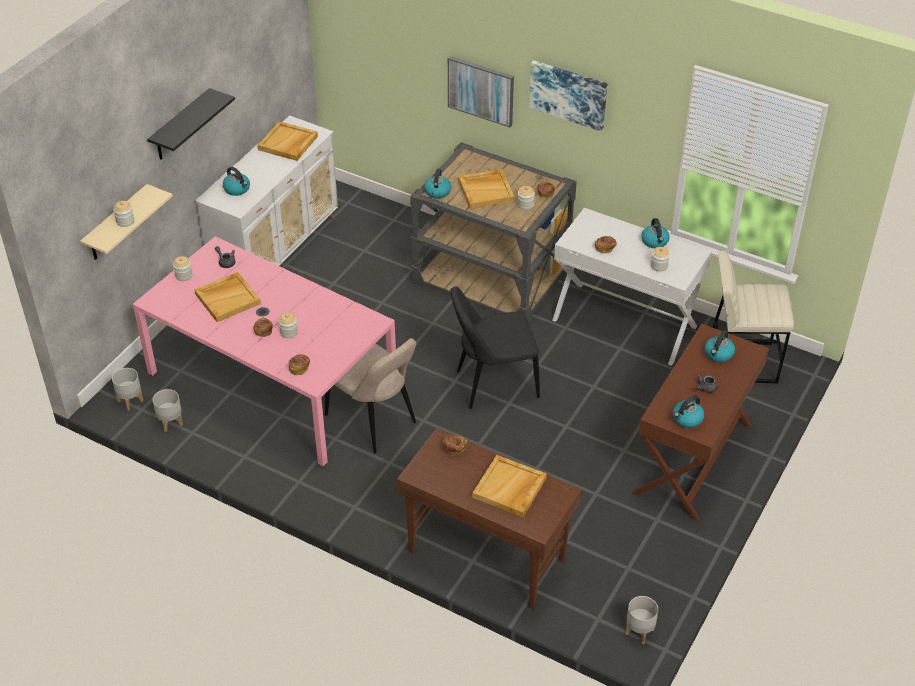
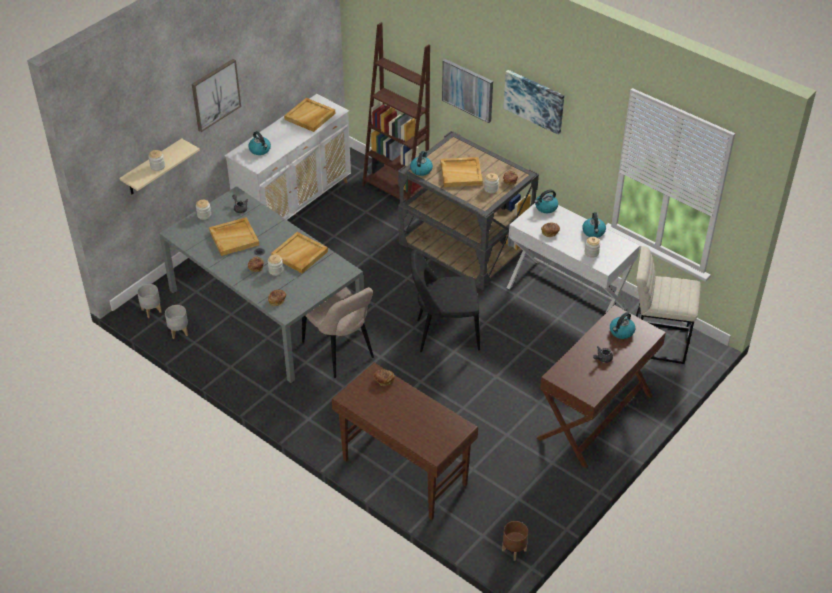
camera: 10 degrees right, 0 degrees up
(181, 126) = (215, 94): black shelf -> picture
(271, 382) = (265, 310): pink dining table -> grey dining table
(393, 220) = (395, 189): none -> brown bookcase
(509, 488) = (420, 418): beige tray -> beige tray (299, 254)
(639, 632) = (513, 550): grey planter -> brown planter
(687, 419) = (580, 382): kettle -> kettle (546, 207)

